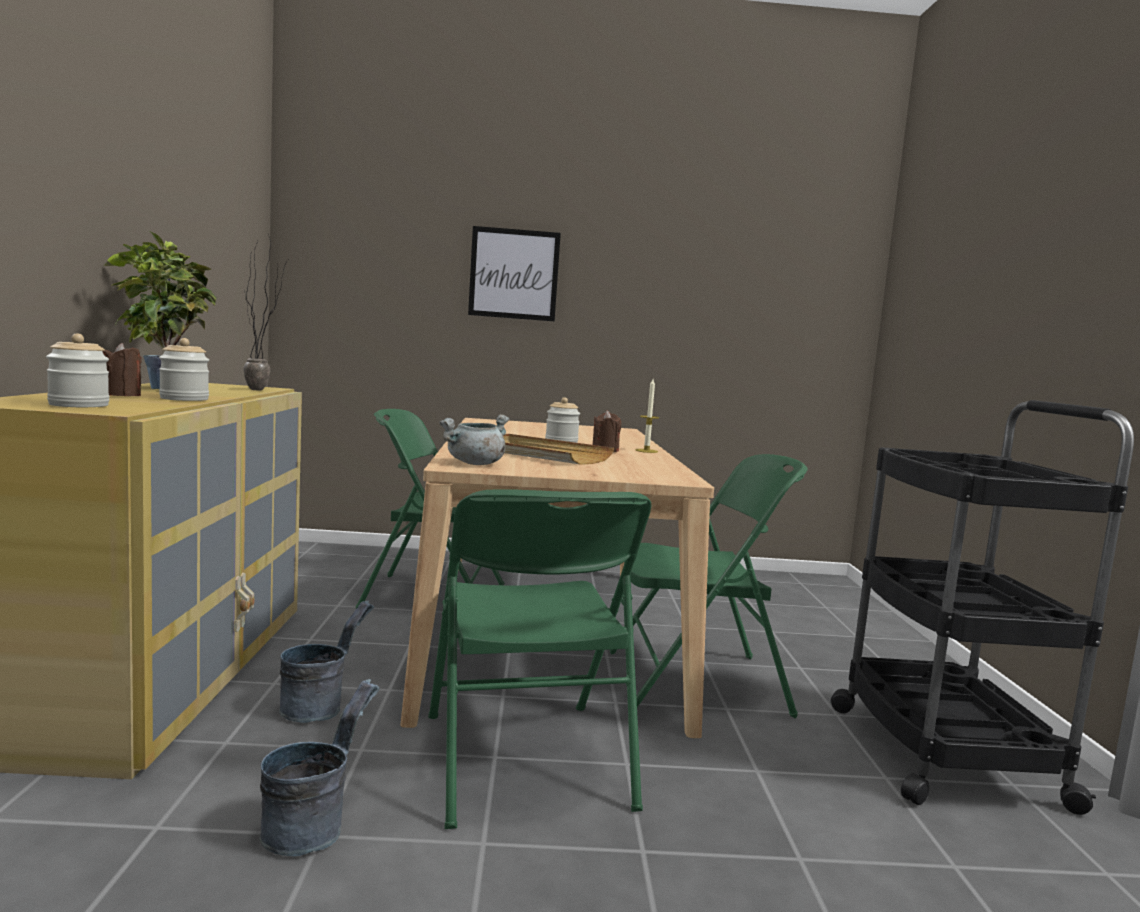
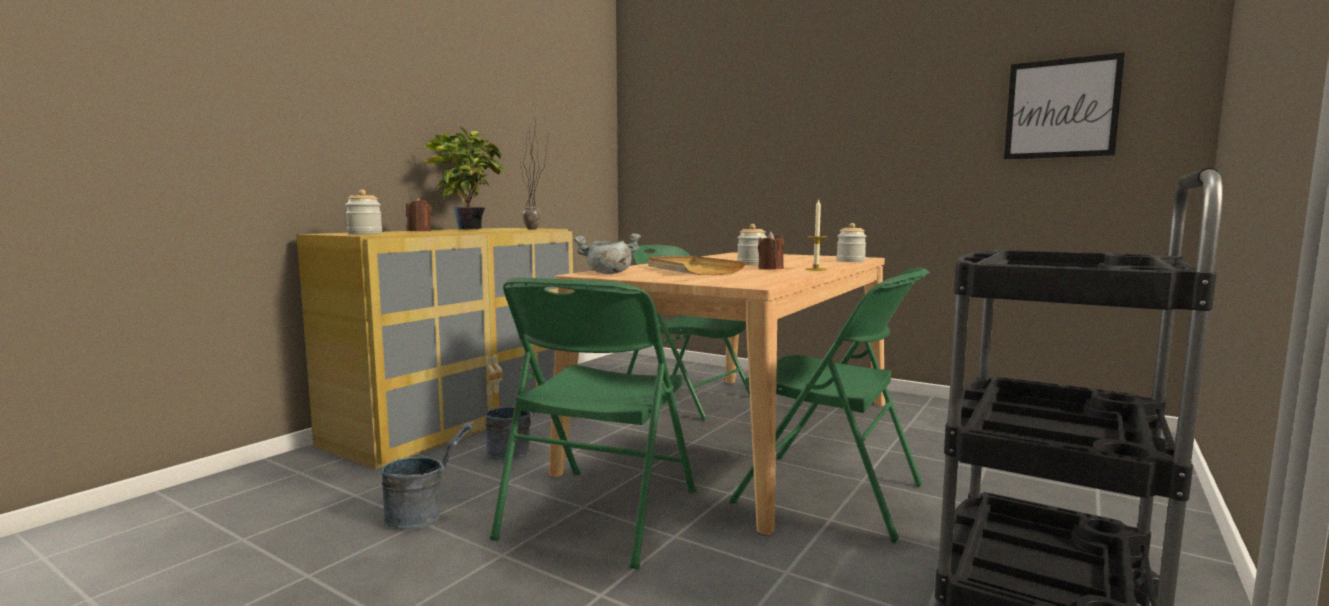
camera: 35 degrees right, 0 degrees up
(184, 399) = (448, 232): jar -> jar (850, 261)
(514, 274) = (787, 125): picture -> picture (1061, 108)

